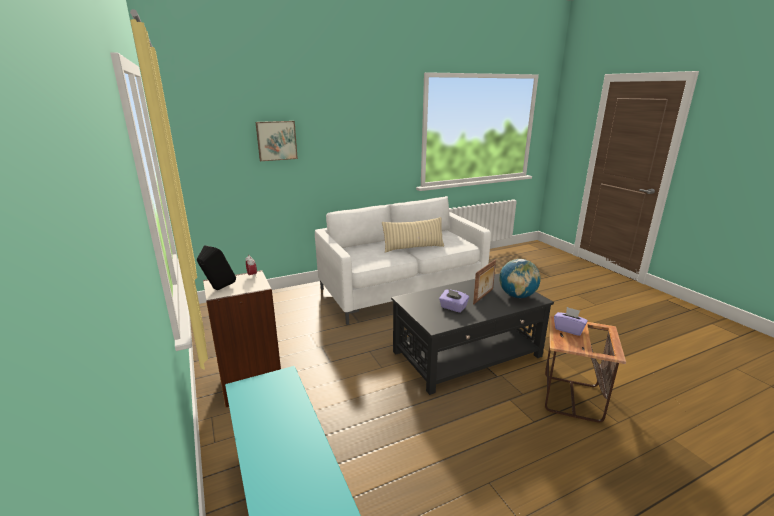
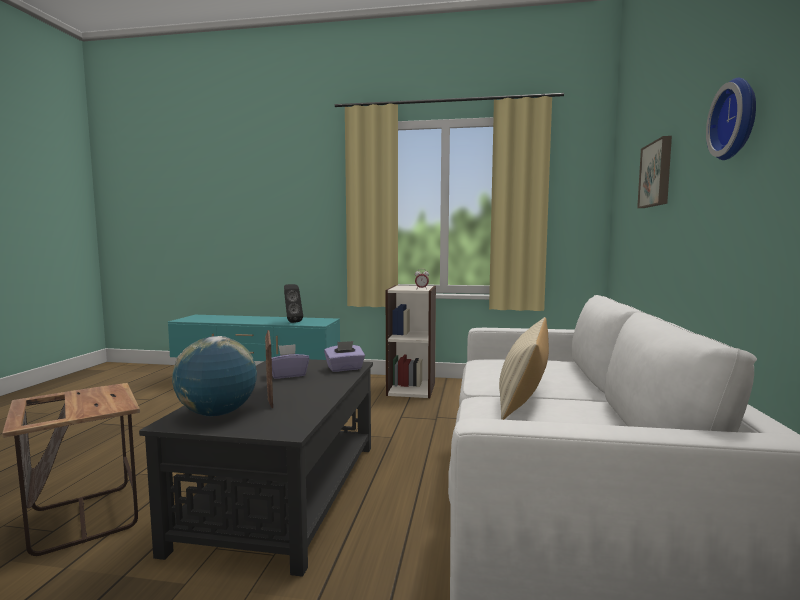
camera: 125 degrees right, 15 degrees down
(218, 289) = (409, 286): black speaker -> black speaker (291, 322)
(359, 127) = (737, 119): none -> wall clock
(568, 329) = (101, 402): purple tissue box -> purple tissue box (345, 368)

